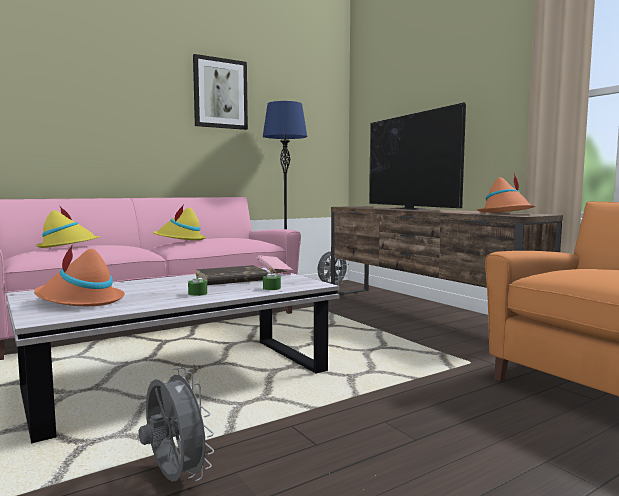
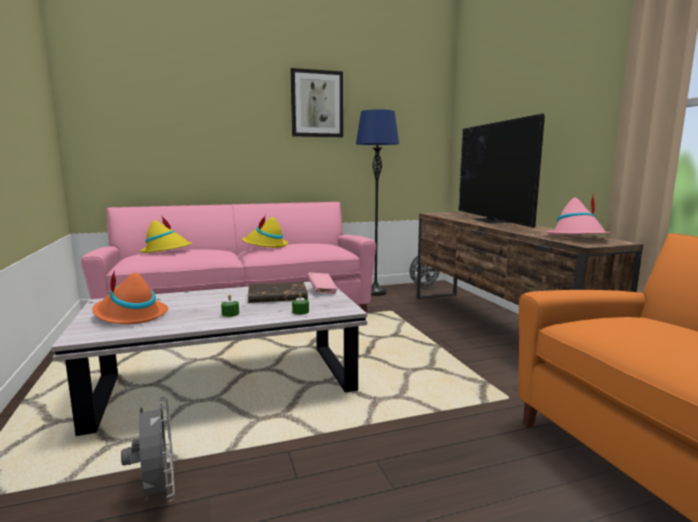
camera: 15 degrees right, 5 degrees up
(505, 213) = (577, 238): orange hat -> pink hat

